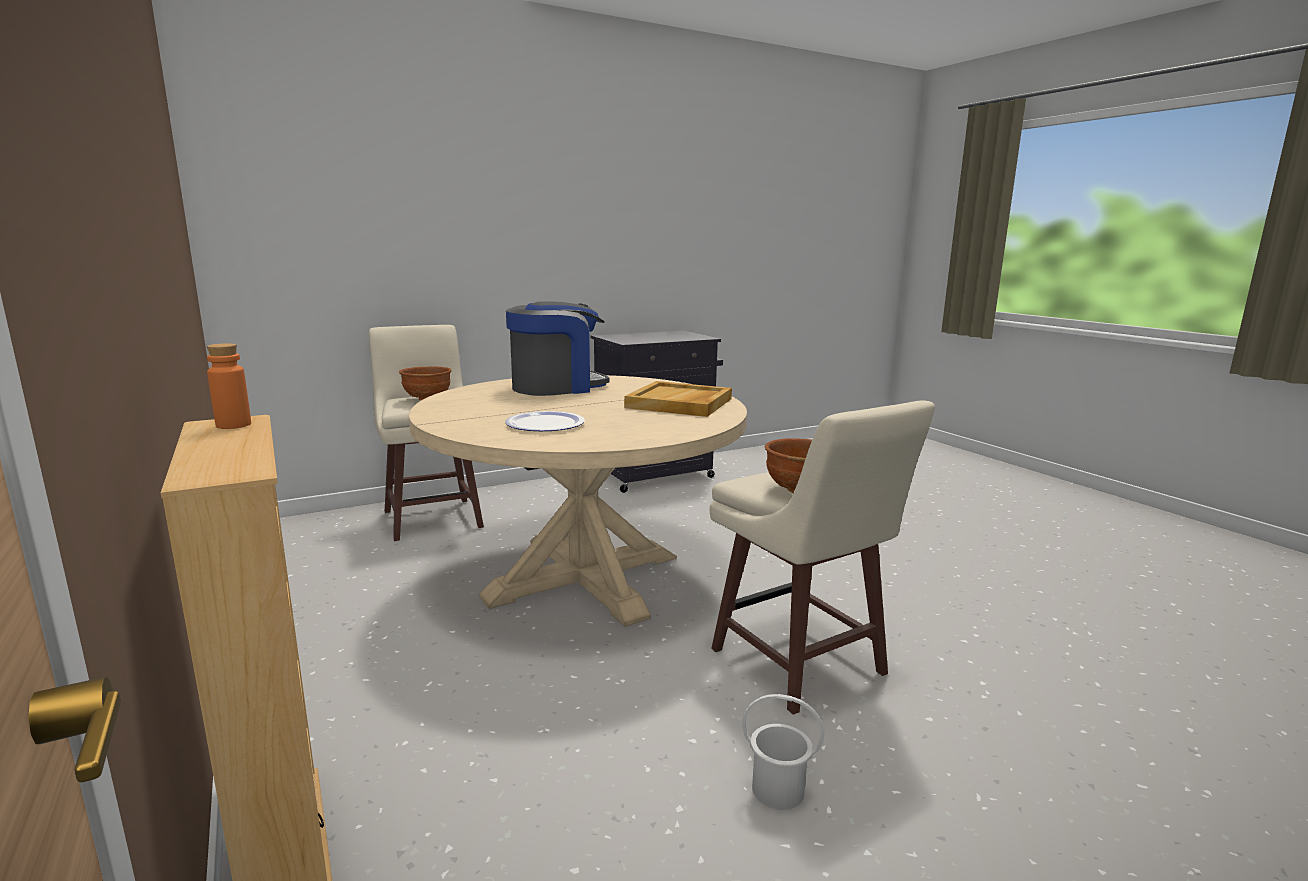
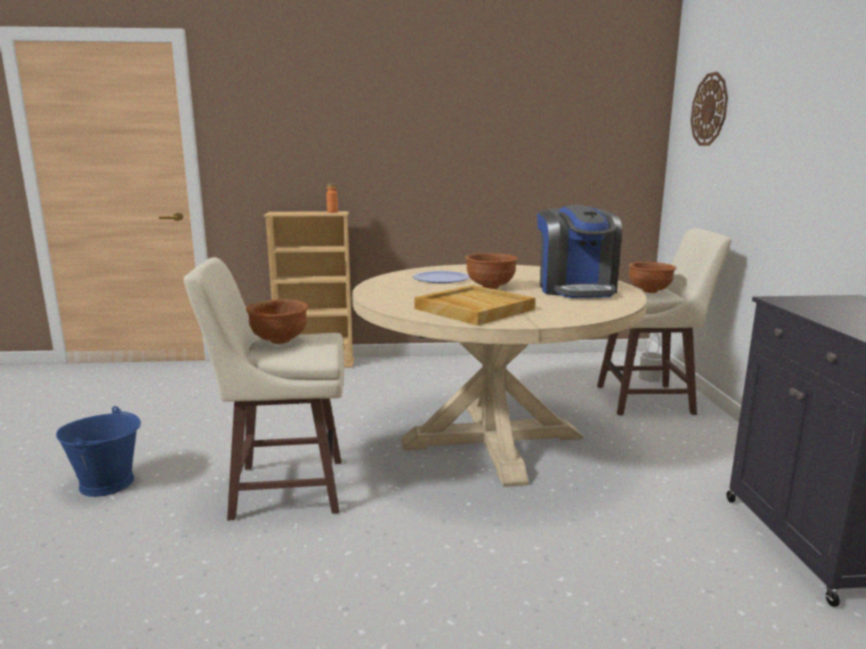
camera: 115 degrees right, 0 degrees up
(314, 192) = (709, 109): none -> wall clock
(576, 406) = (491, 287): none -> brown bowl
(778, 791) = (208, 444): white bucket -> white bucket (649, 377)
(970, 831) = (108, 483): none -> blue bucket

